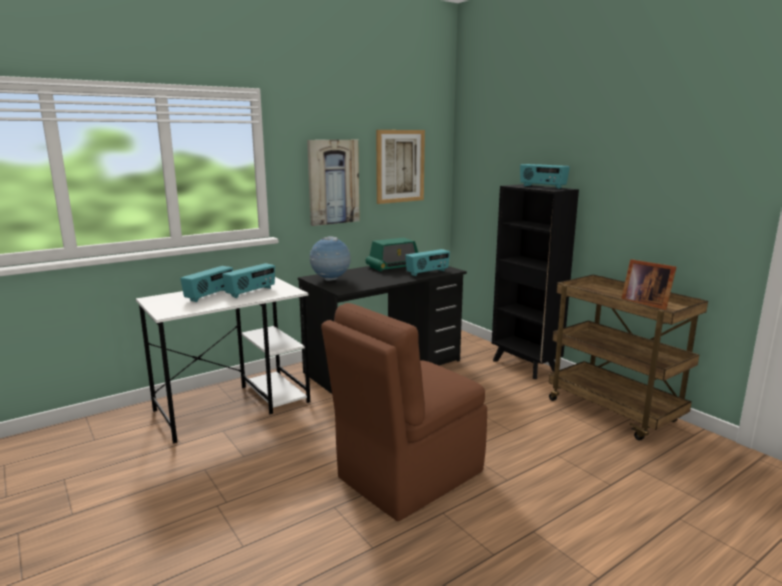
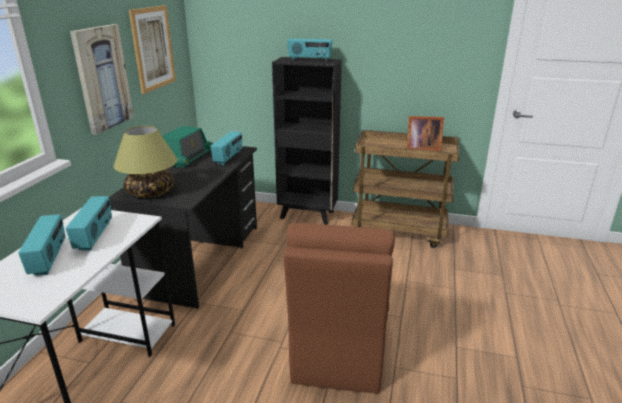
camera: 40 degrees left, 10 degrees up
(330, 280) = (150, 192): globe -> table lamp

